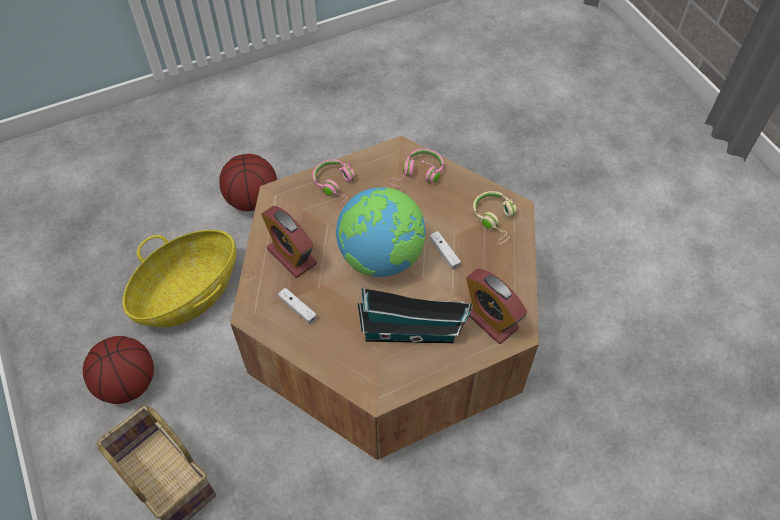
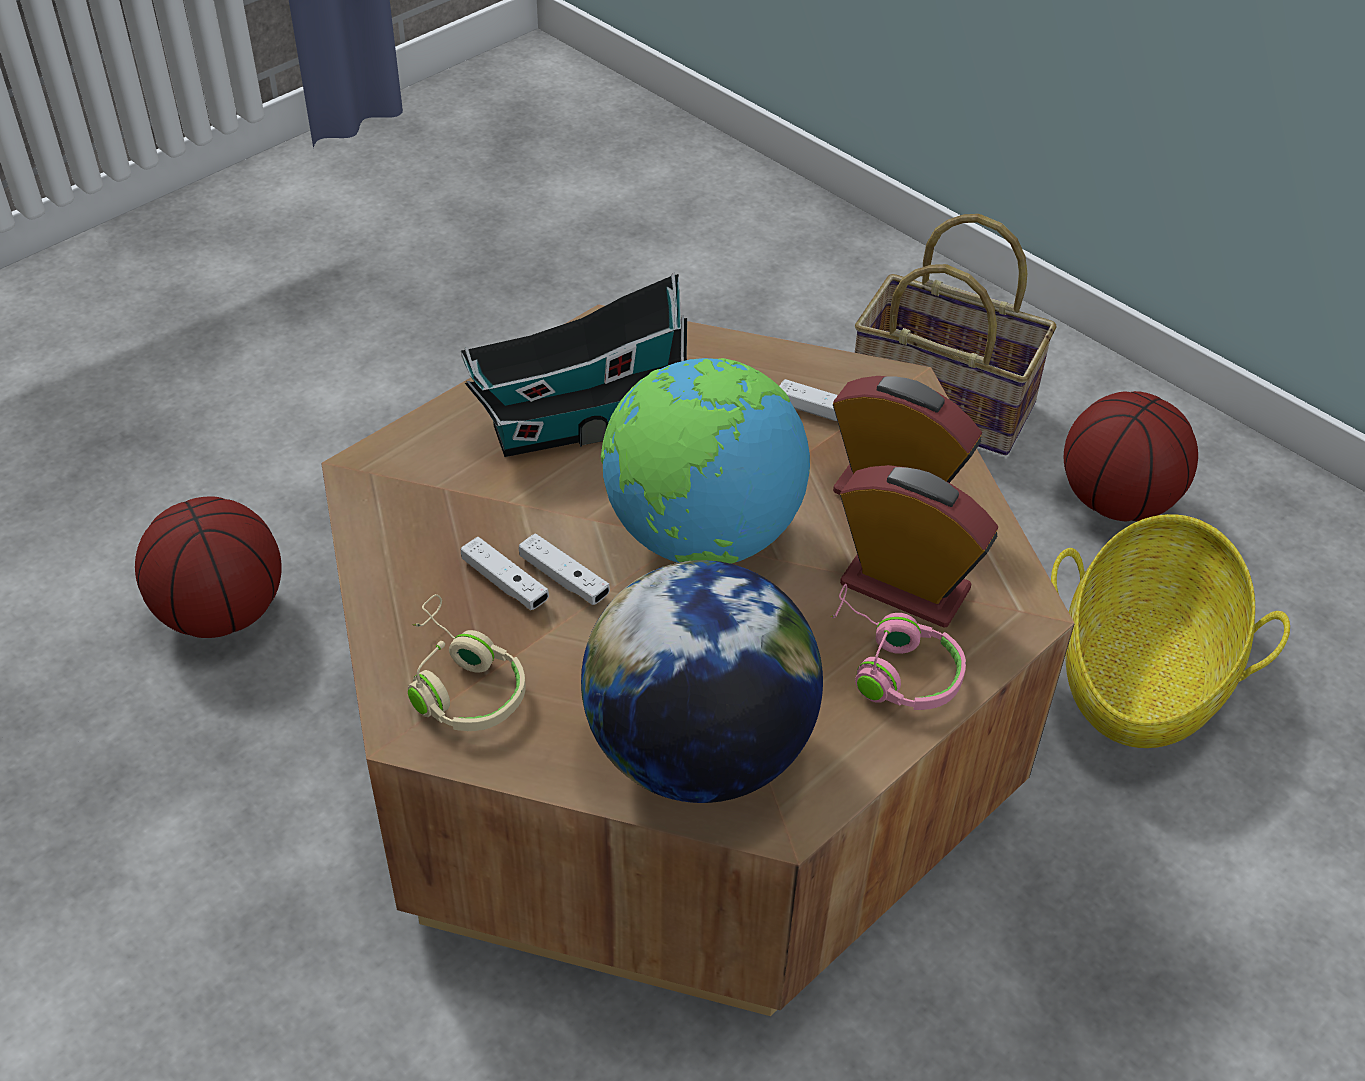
camera: 160 degrees right, 10 degrees down
(252, 200) = (1181, 939): basketball -> basketball (222, 612)
(418, 175) = (698, 753): pink headphones -> globe
(468, 257) = (505, 583): none -> white game controller
(490, 319) = (427, 478): alarm clock -> alarm clock (905, 587)

